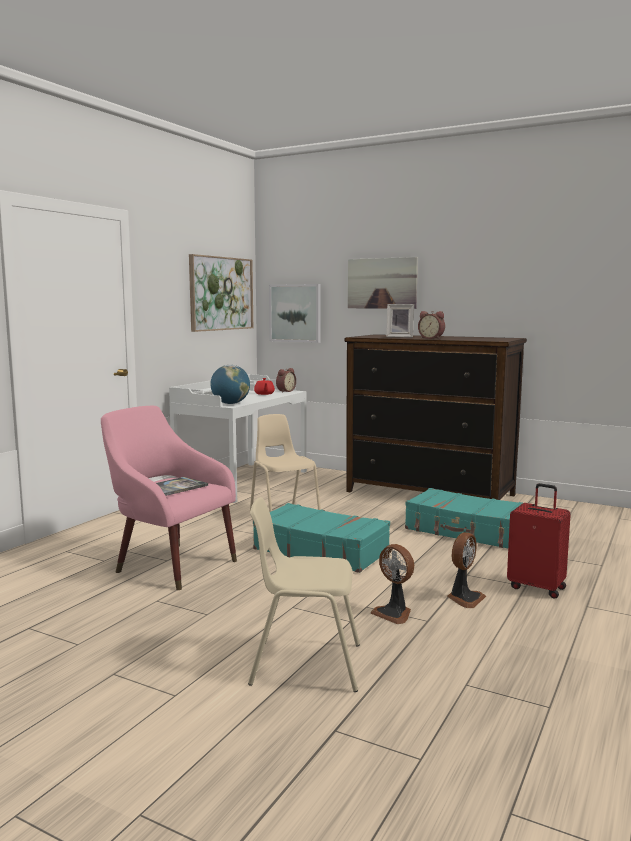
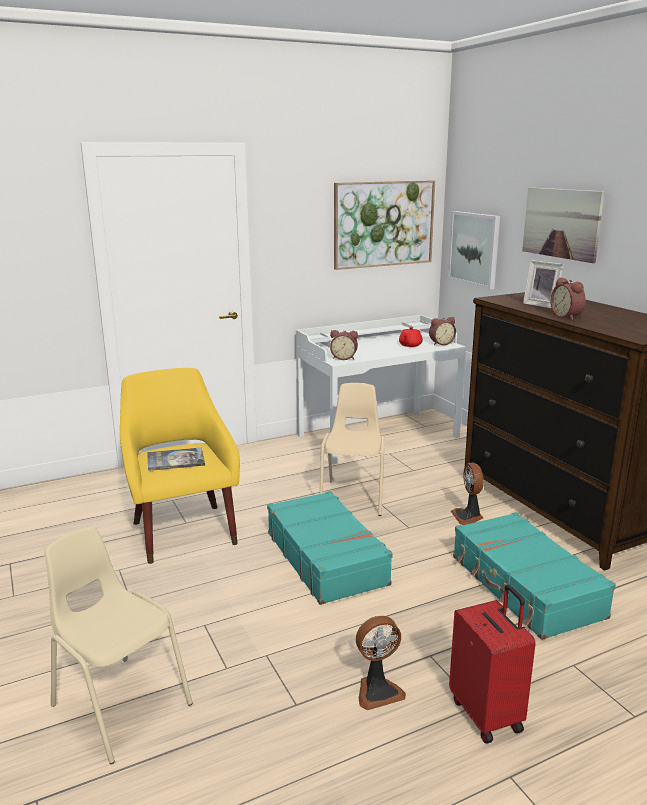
camera: 35 degrees right, 10 degrees up
(171, 564) = (182, 529): pink armchair -> yellow armchair
(230, 403) = (344, 358): globe -> alarm clock
(394, 613) = (278, 678): fan -> fan (468, 516)

